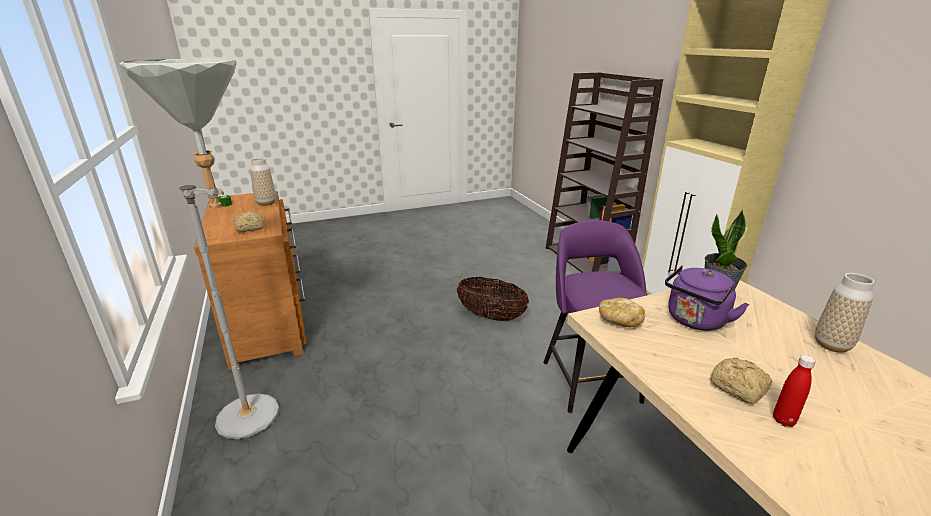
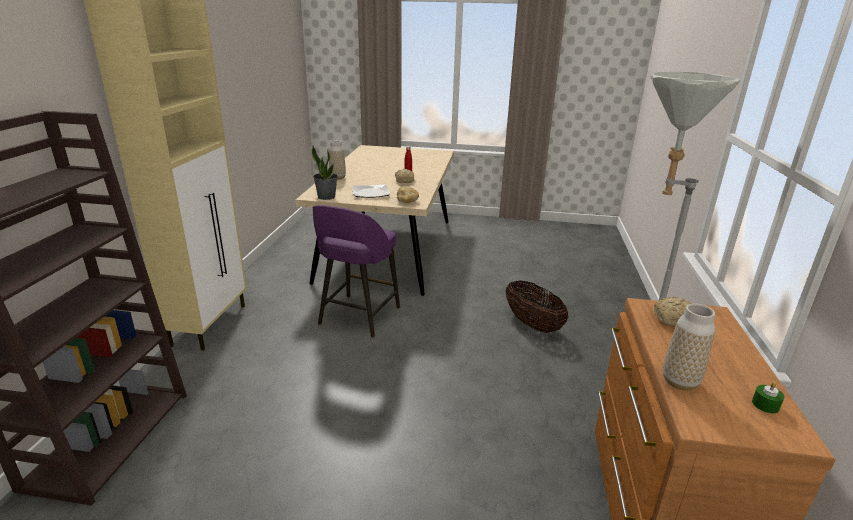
camera: 150 degrees left, 0 degrees up
(491, 316) = (362, 397): basket -> basket (532, 324)
(695, 321) = (371, 193): purple kettle -> plate

